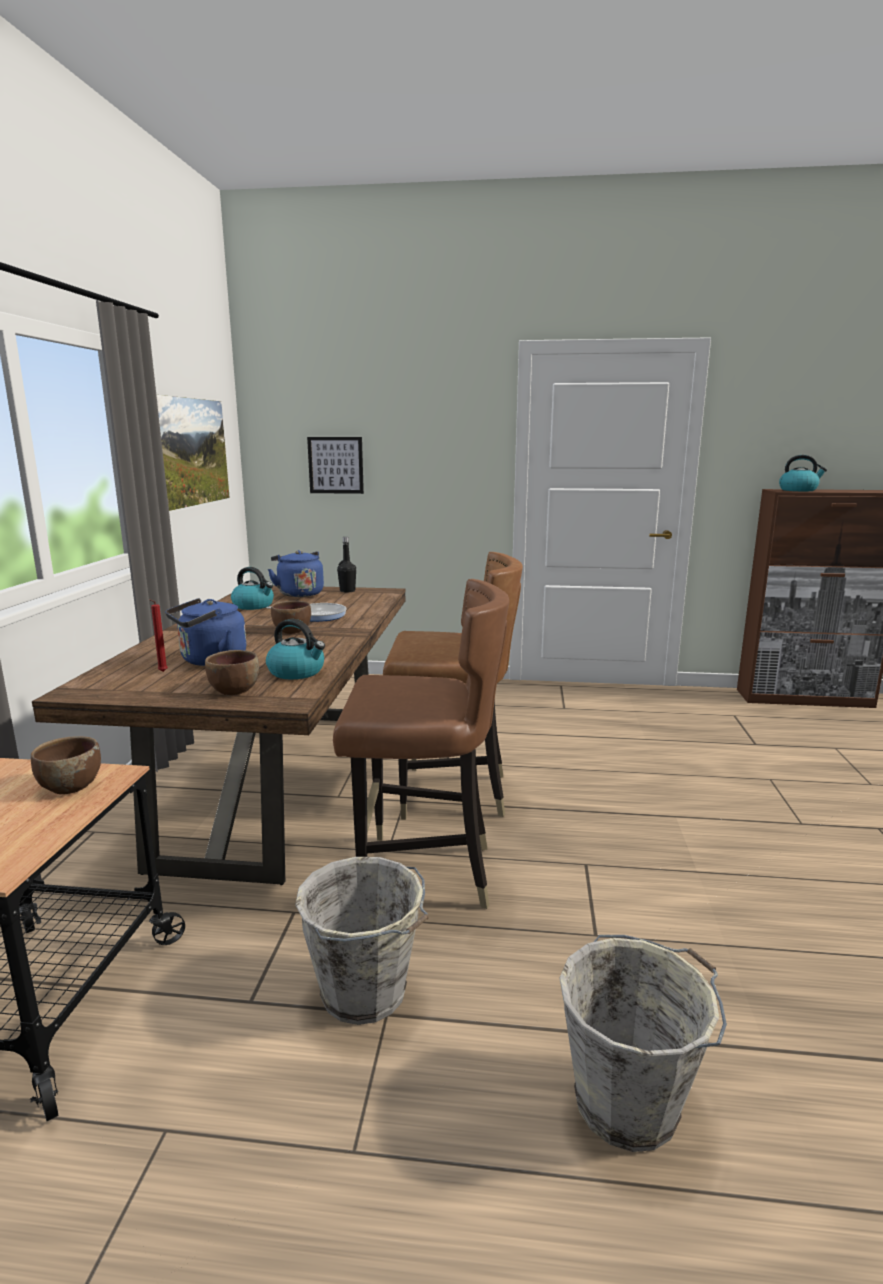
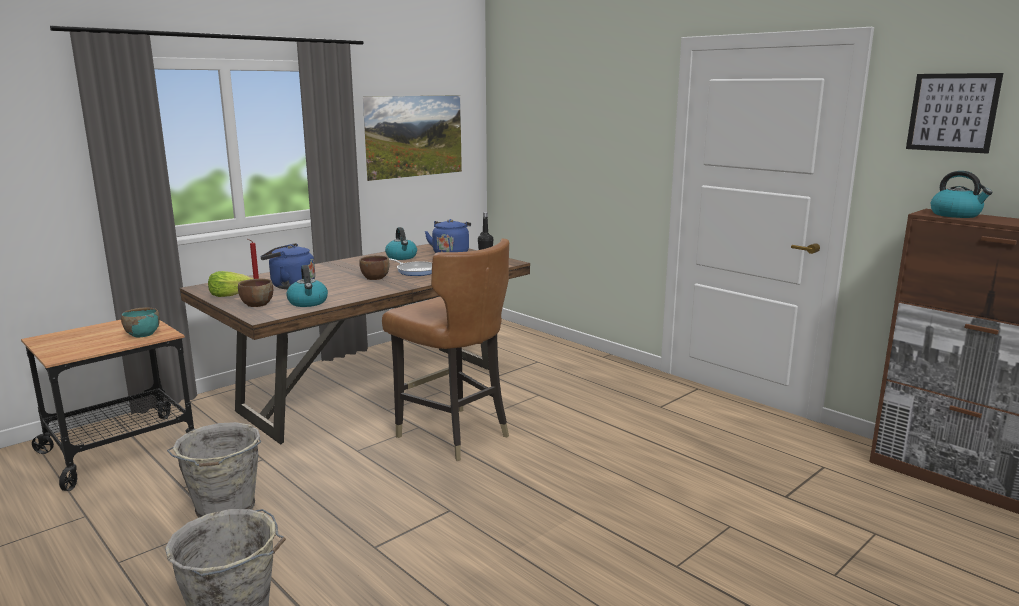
camera: 40 degrees right, 0 degrees up
(70, 786) = (142, 334): brown bowl -> turquoise bowl
(157, 689) = (231, 295): none -> lettuce
(335, 465) = (542, 149): picture -> picture (952, 112)
(423, 875) = (350, 471): brown chair -> none

